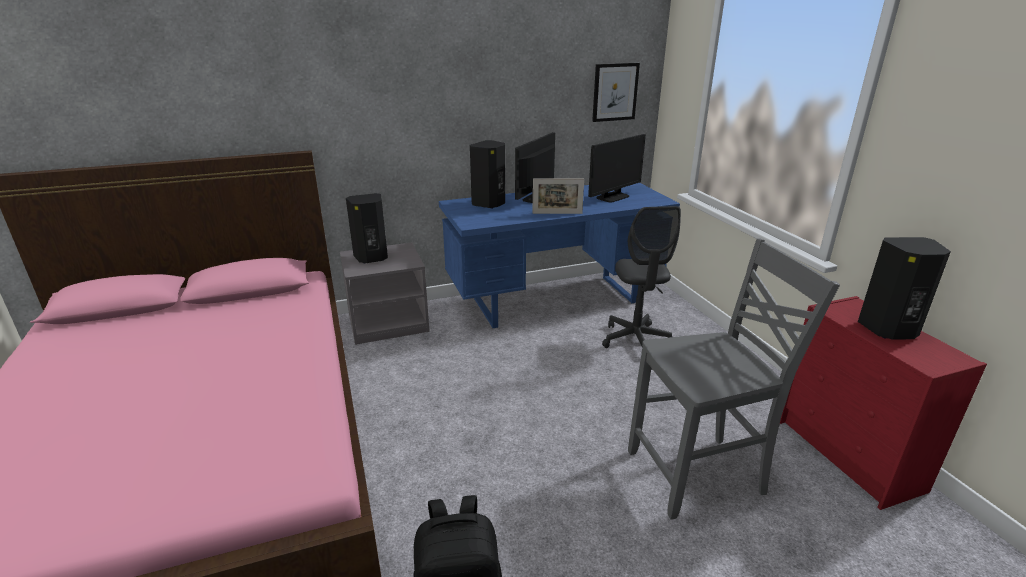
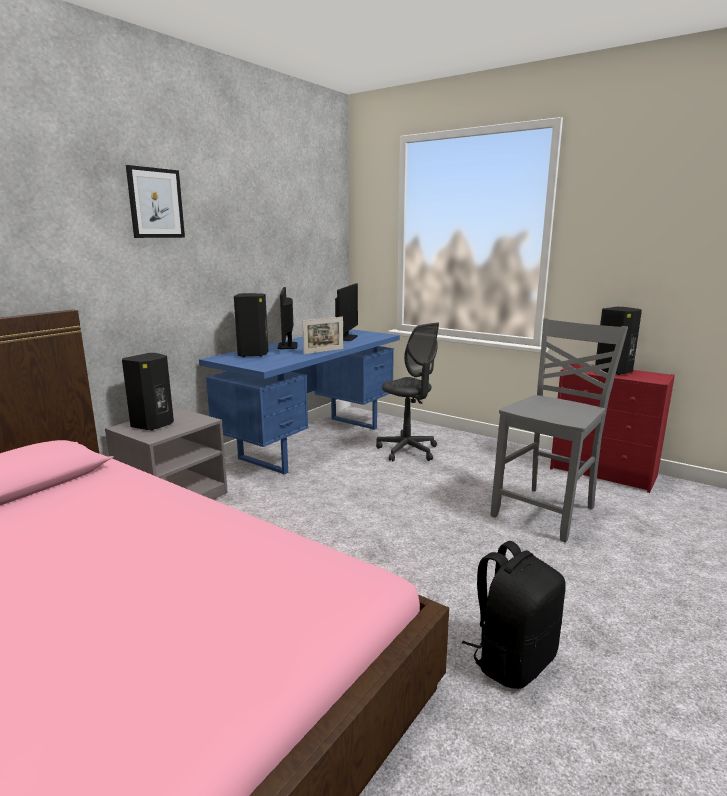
camera: 35 degrees left, 10 degrees down
(615, 92) = (322, 251): picture -> picture (155, 203)

